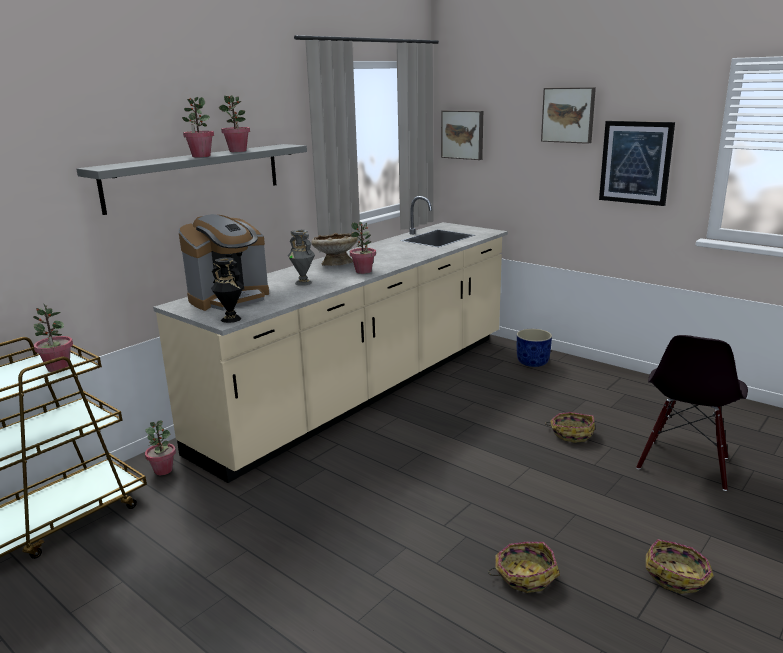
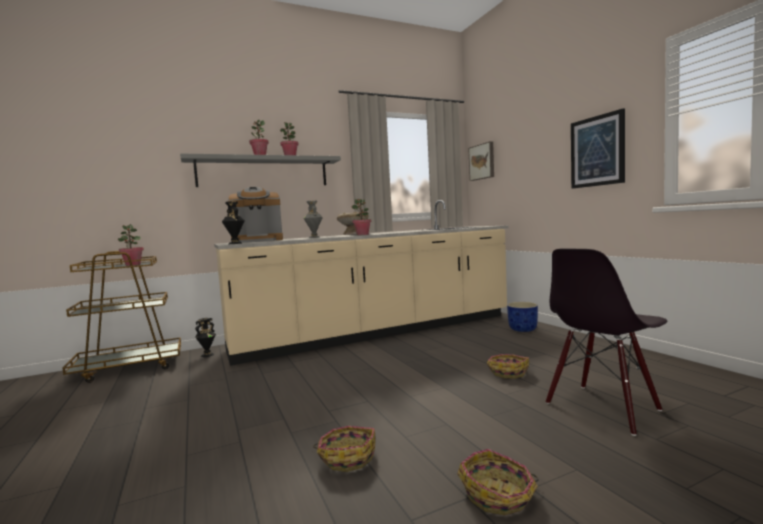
camera: 25 degrees right, 15 degrees down
(163, 470) = (207, 355): potted plant -> black vase
(568, 115) = (546, 127): picture -> none

